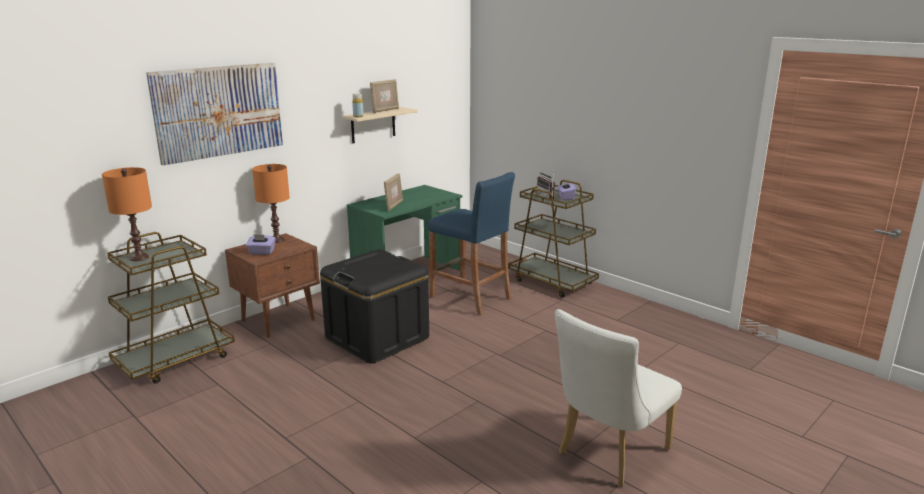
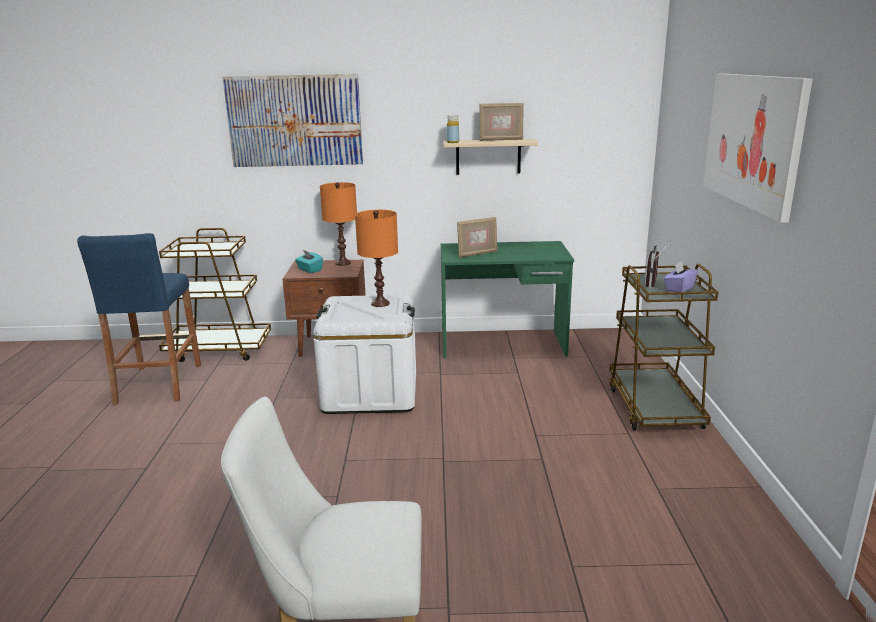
camera: 45 degrees right, 0 degrees up
(139, 257) = (193, 247): orange table lamp -> orange table lamp (380, 303)
(261, 252) = (309, 270): purple tissue box -> turquoise tissue box
(377, 338) = (370, 392): black storage box -> white storage box
(470, 298) = (524, 389): blue stool -> blue stool (158, 383)
(603, 98) = (752, 140): none -> picture

